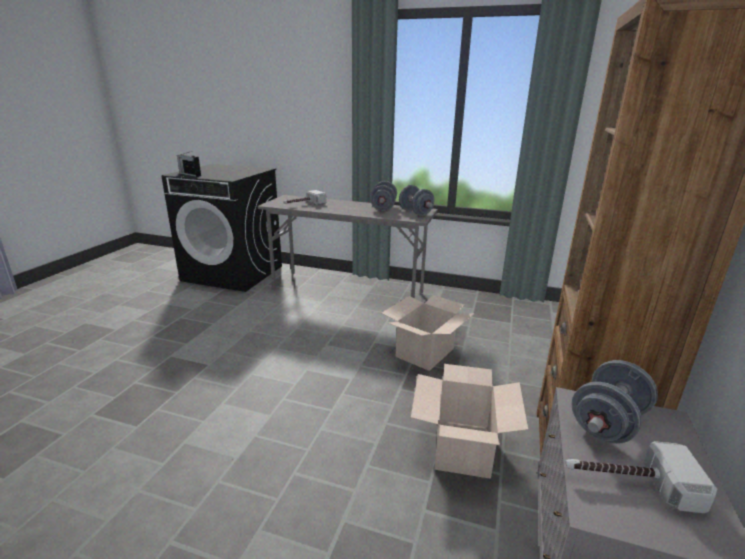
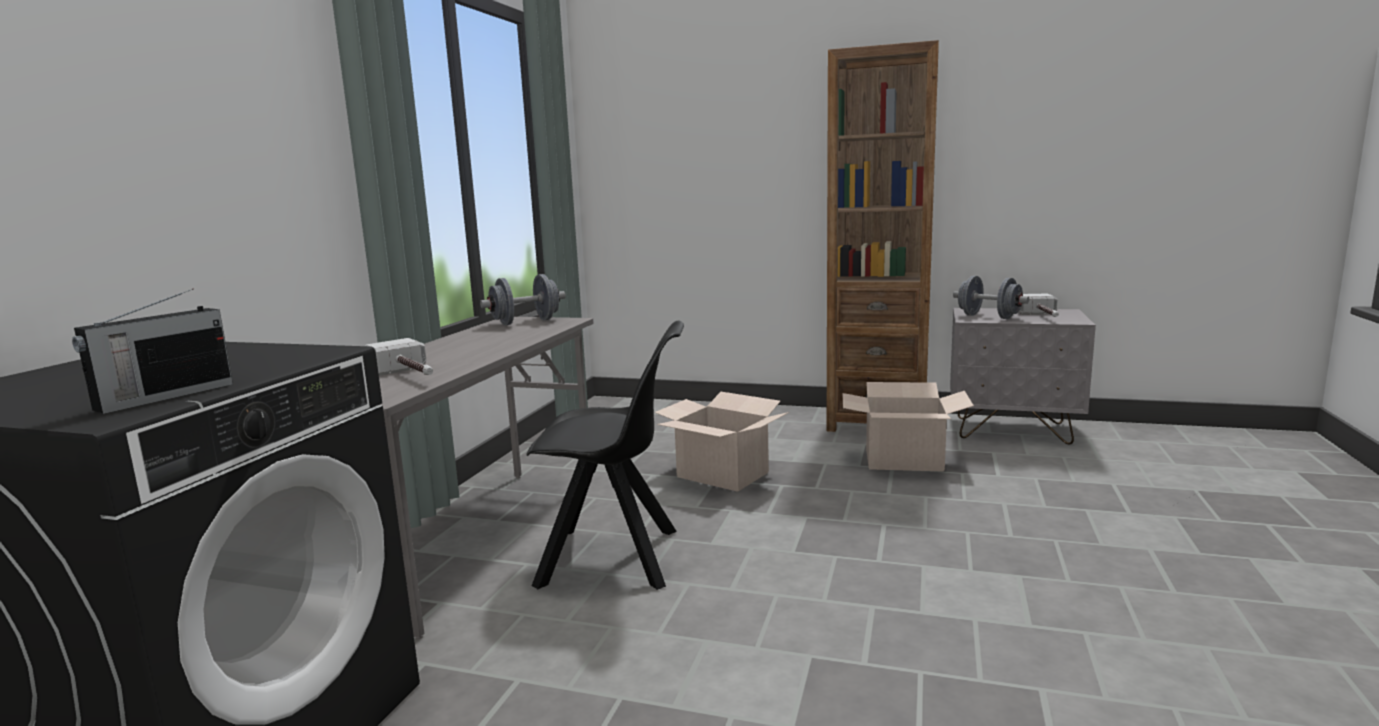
camera: 90 degrees left, 10 degrees down
(318, 320) = (614, 558): none -> black chair
(383, 208) = (480, 334): grey dumbbell -> none

